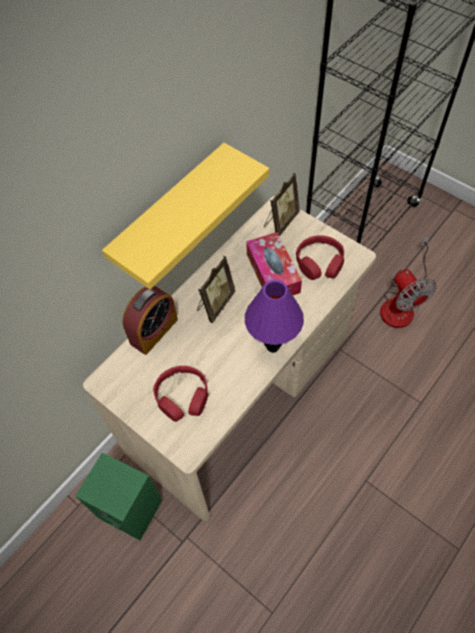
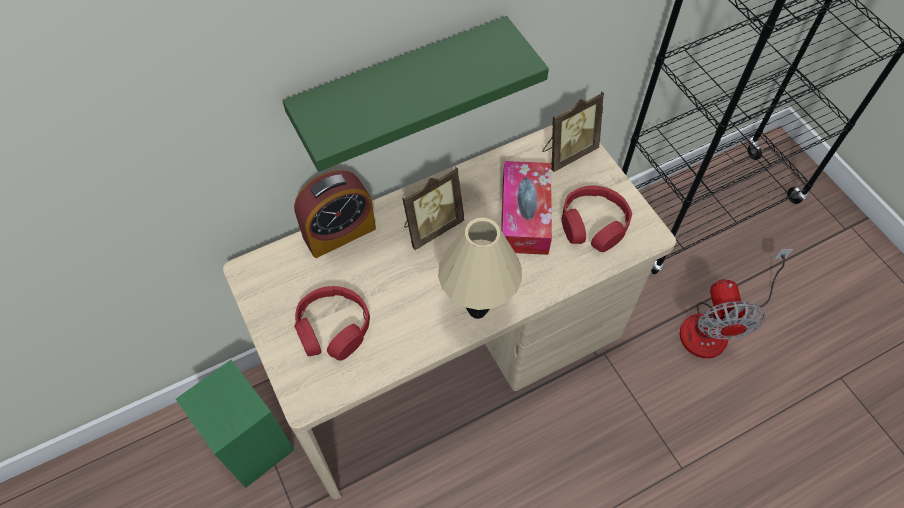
camera: 20 degrees right, 0 degrees up
(170, 215) = (401, 89): yellow shelf -> green shelf
(272, 346) = (476, 310): purple table lamp -> beige table lamp

